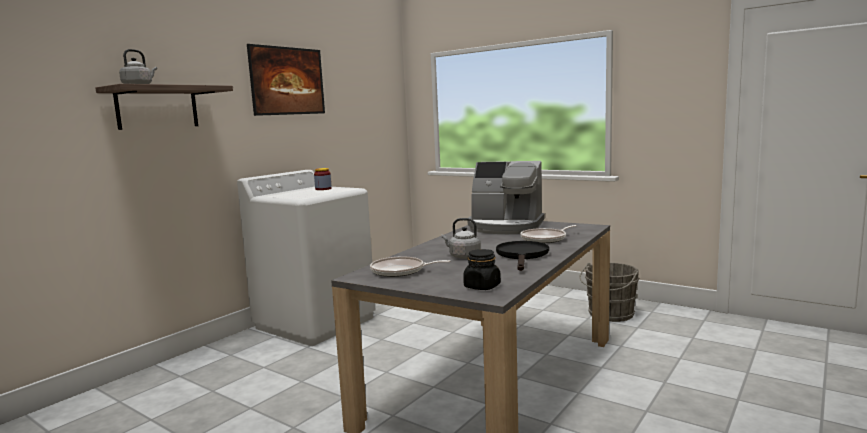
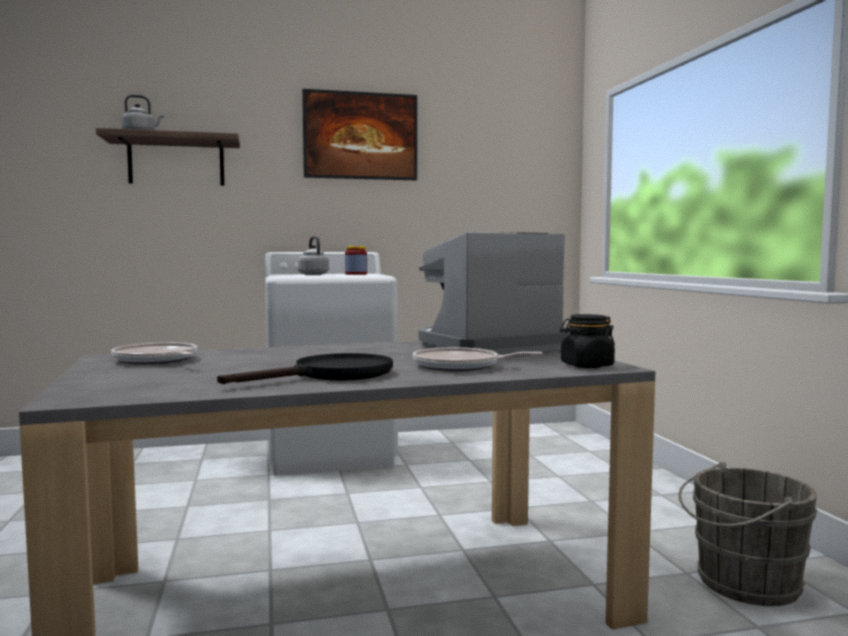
camera: 40 degrees right, 5 degrees down
(463, 256) = (275, 362): grey kettle -> grey kettle (312, 275)
(482, 286) = (119, 390): black jar -> black jar (586, 365)
(505, 227) = (486, 347): coffee machine -> coffee machine turned 90 degrees clockwise

